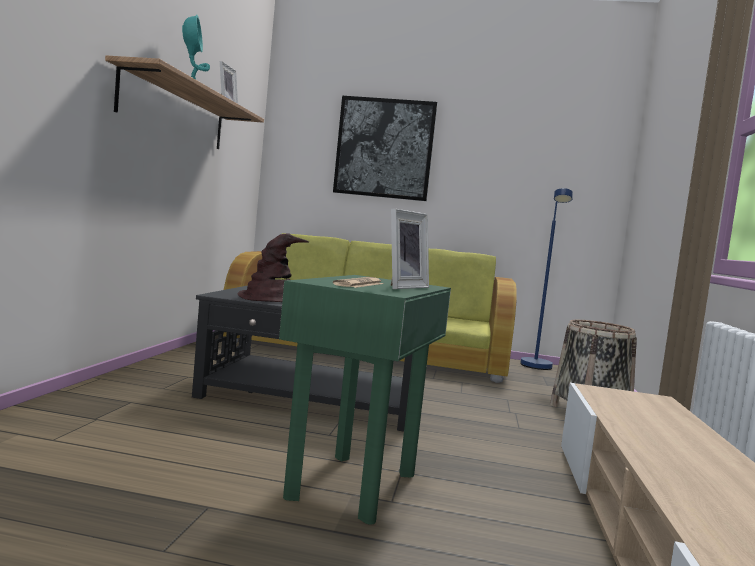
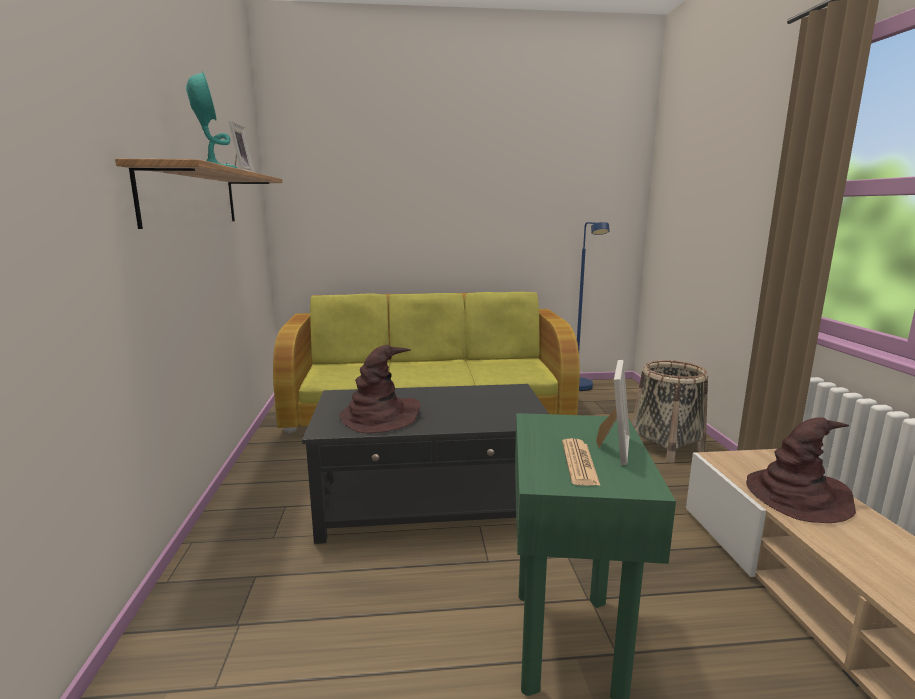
camera: 15 degrees left, 10 degrees up
(384, 148) = (405, 188): picture -> none
(645, 417) = (798, 497): none -> brown hat

